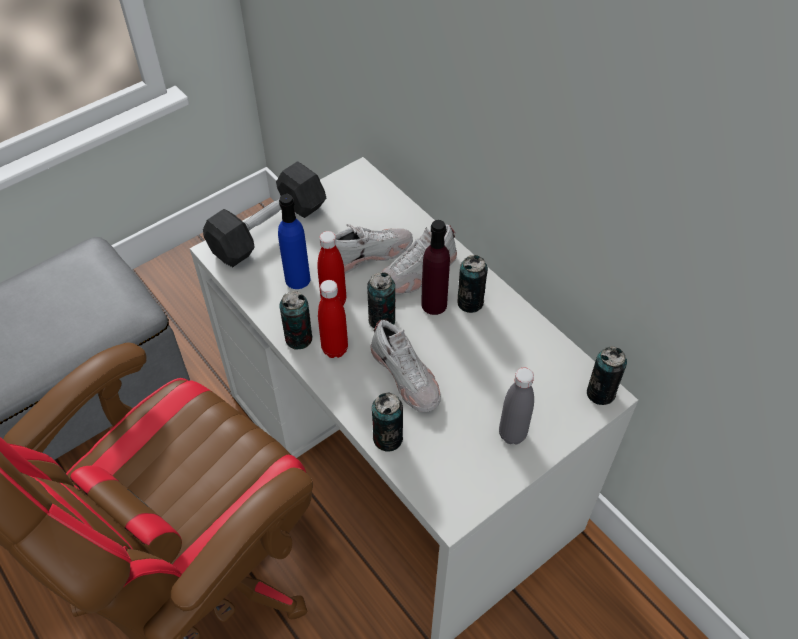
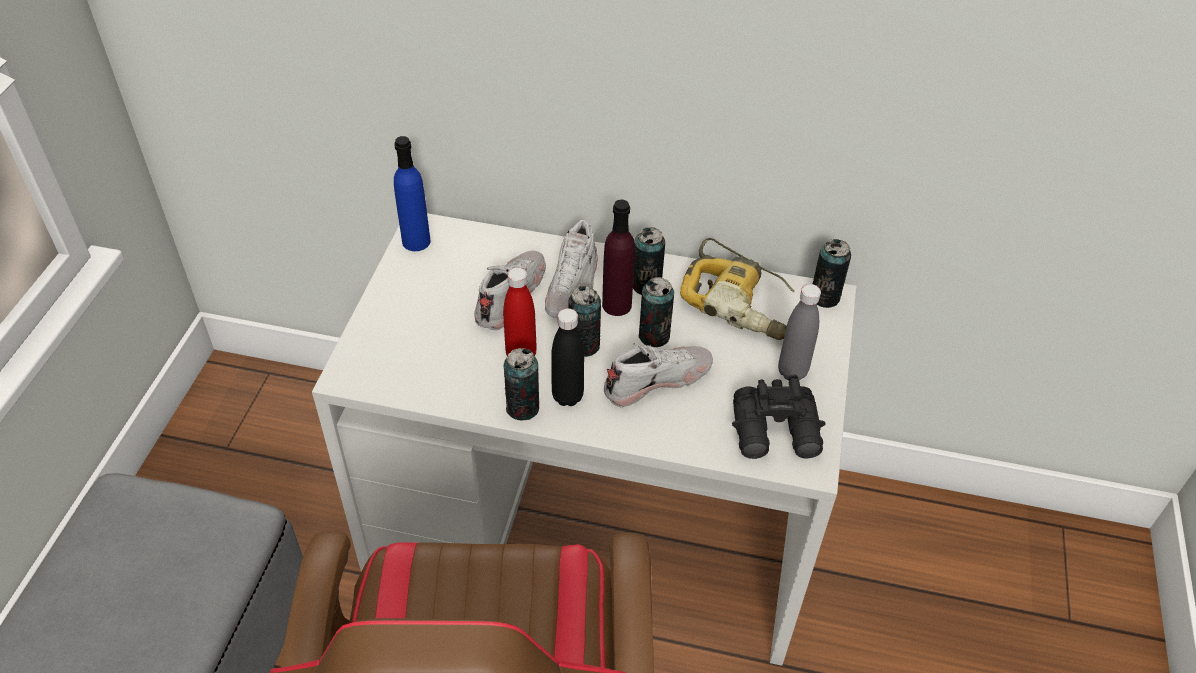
camera: 40 degrees left, 5 degrees down
(268, 230) = (381, 327): grey dumbbell -> none
(297, 279) = (463, 356): blue bottle -> blue bottle (416, 241)
(335, 349) = (567, 396): red bottle -> black bottle
(388, 438) = (696, 441): can -> can (654, 336)
(406, 376) = (657, 380): white shoe -> white shoe turned 45 degrees counterclockwise
(452, 472) = (777, 433): none -> black binoculars
(529, 355) = (740, 300): none -> power drill

